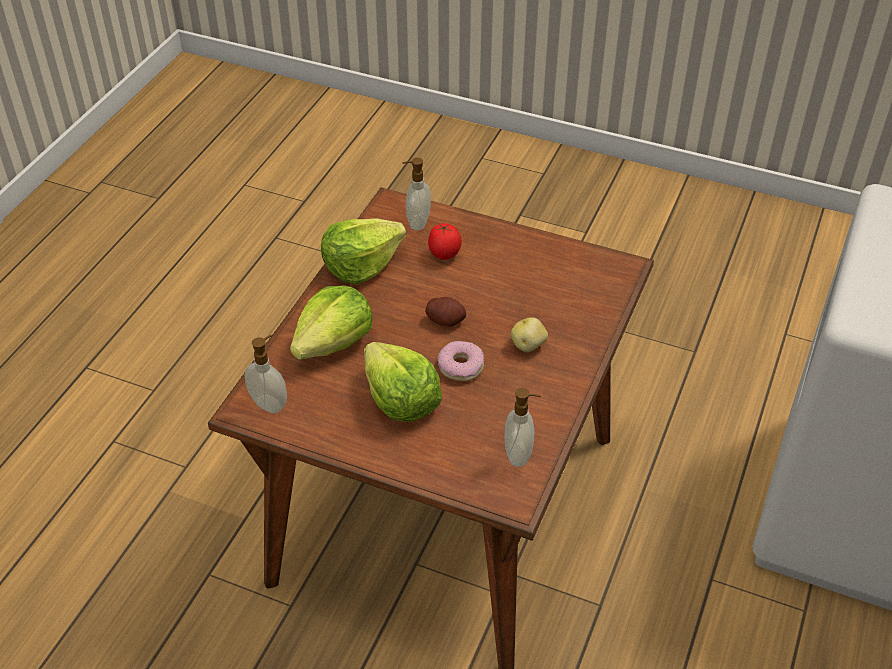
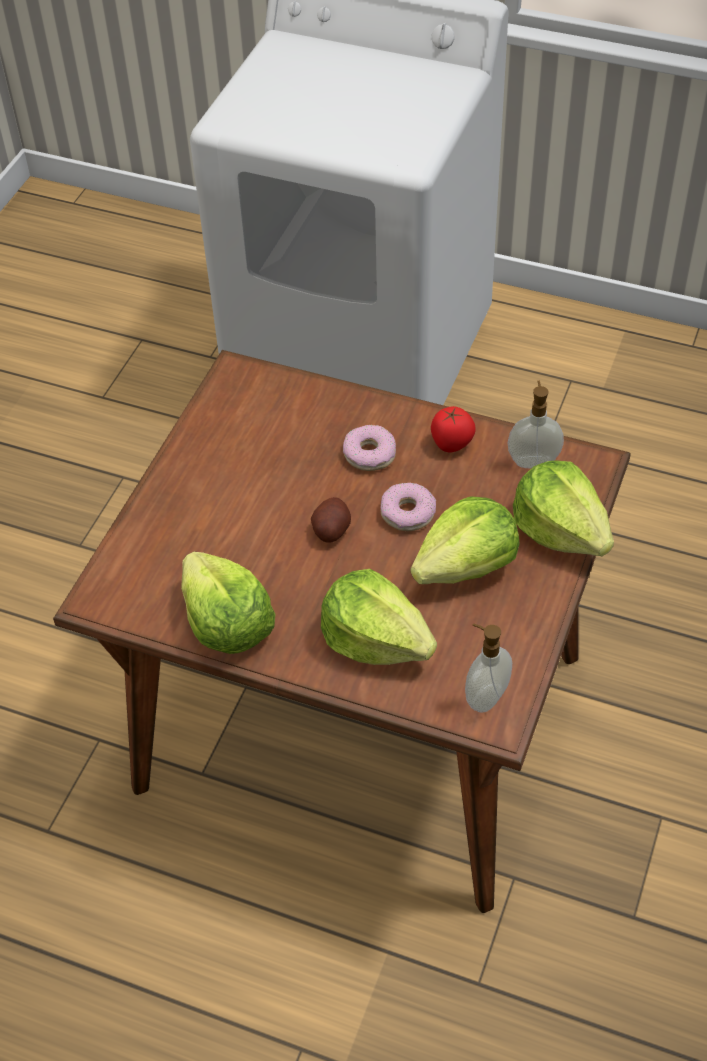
camera: 90 degrees left, 5 degrees up
(417, 222) = (140, 568): soap dispenser -> none
(434, 466) = (561, 530): none -> lettuce
(444, 255) = (210, 536): tomato -> tomato (452, 444)
(528, 345) = (370, 454): potato -> donut

